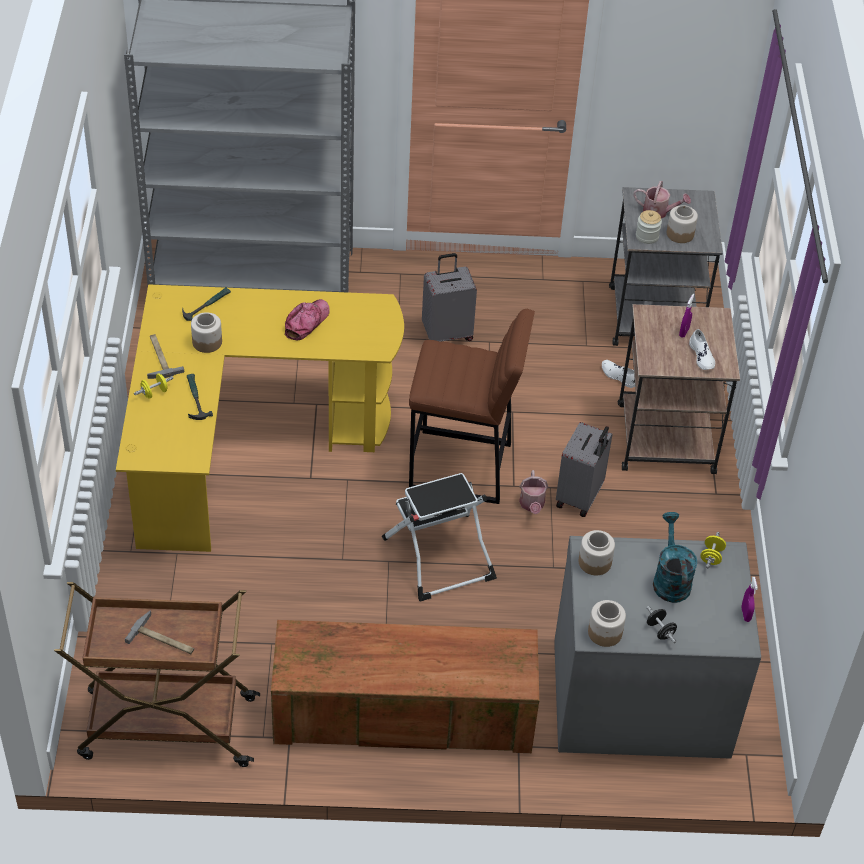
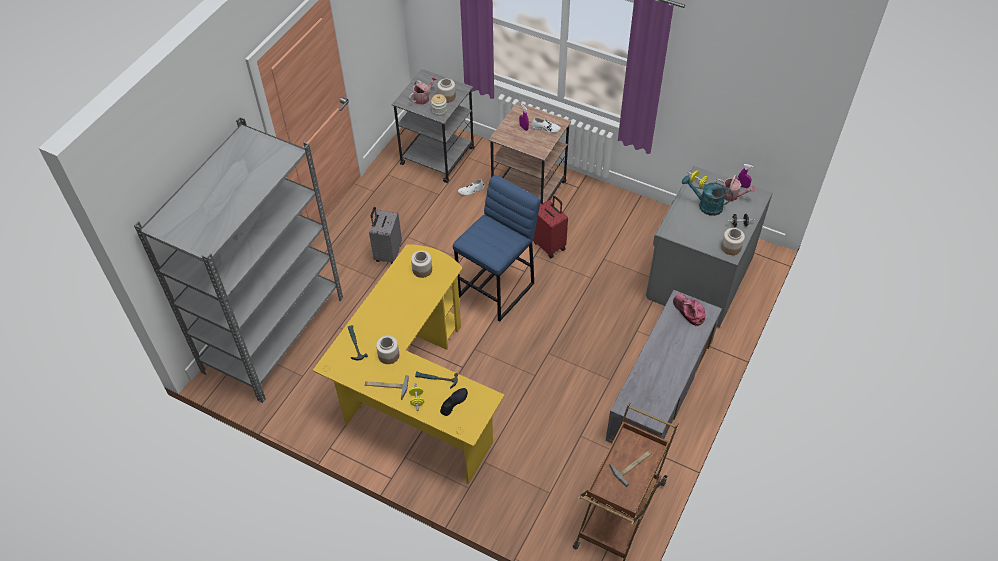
camera: 60 degrees left, 5 degrees up
(169, 428) = (453, 402): none -> black shoe
(306, 322) = (403, 296): cap -> cap (689, 311)
(401, 715) = (661, 390): brown bench -> grey bench
(440, 554) = (556, 326): step ladder -> none
(463, 467) = (497, 288): brown stool -> blue stool
(532, 505) = (543, 269): watering can -> watering can (732, 195)
(580, 497) = (549, 245): grey suitcase -> red suitcase
(595, 562) = (680, 231): jar -> jar (422, 269)

